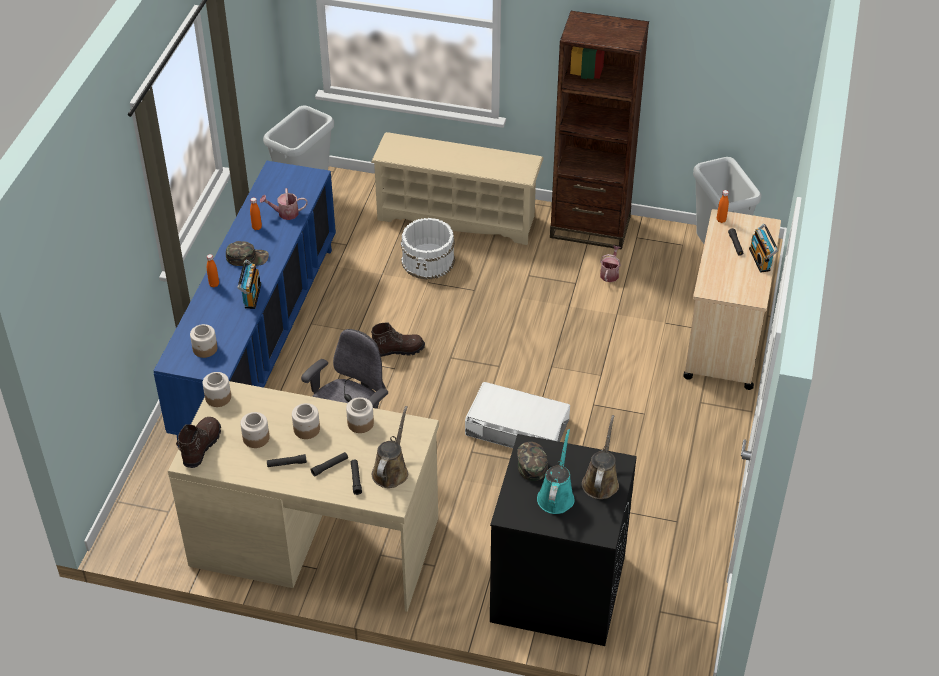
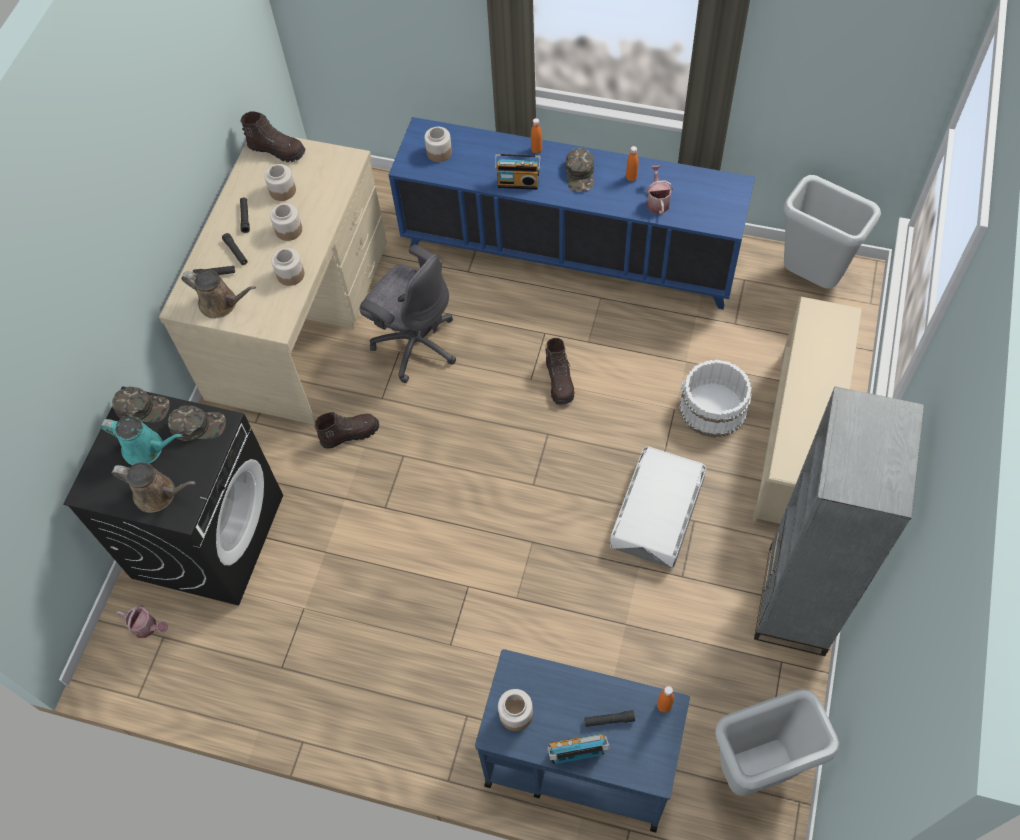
camera: 95 degrees right, 15 degrees up
(218, 397) = (342, 156): jar -> jar (516, 714)
(448, 491) = (349, 434): none -> brown boot
(514, 504) = (142, 408): none -> green cap
(517, 426) = (437, 502): white storage box -> white storage box (657, 512)
(590, 227) = (796, 601): brown bookcase -> grey bookcase
(610, 273) = (704, 621): watering can -> watering can (147, 627)
(725, 340) = (578, 762): beige cart -> blue cart

